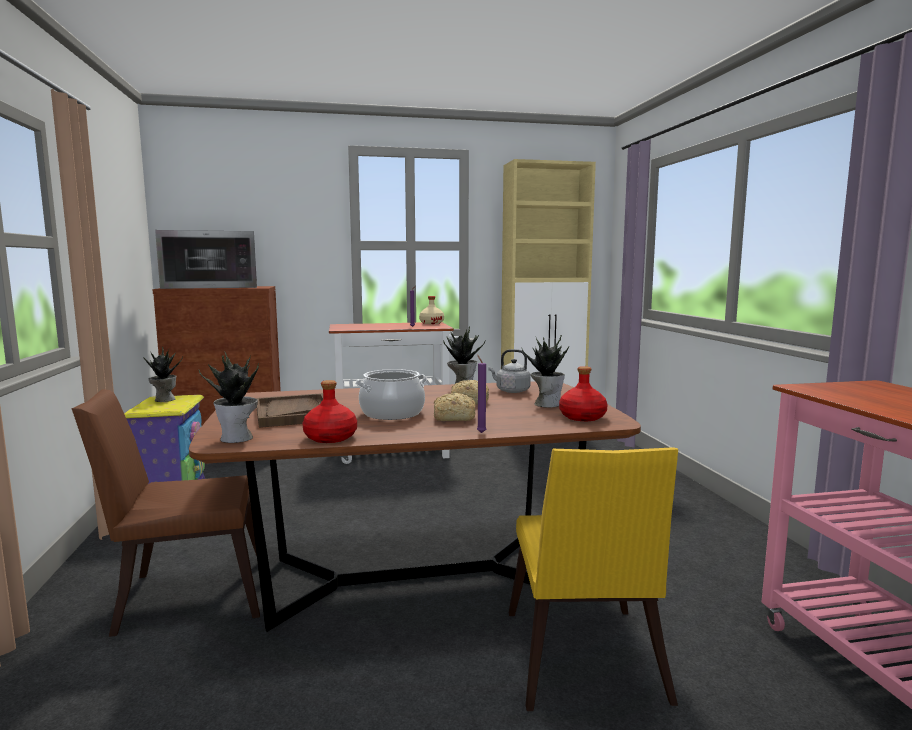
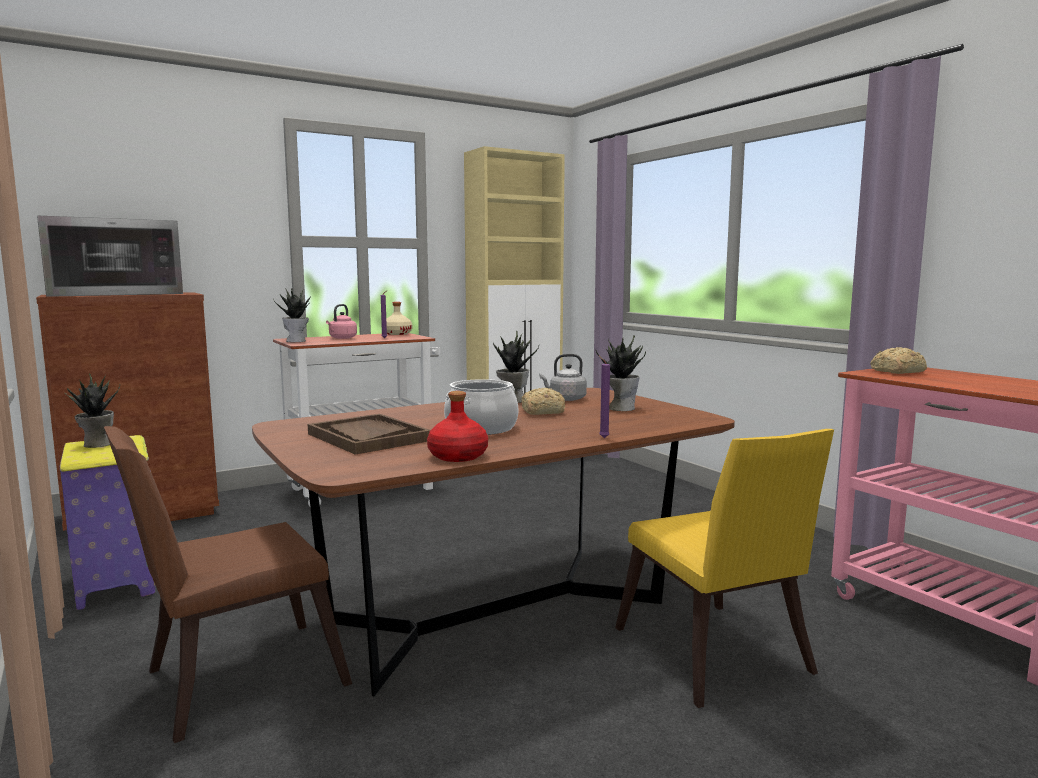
camera: 20 degrees left, 0 degrees up
(238, 438) = (352, 467): potted plant -> potted plant (297, 341)
(380, 325) = (342, 338): none -> pink kettle
(453, 418) = (552, 427): bread -> bread (896, 372)
(582, 417) = (672, 416): red bottle -> none

